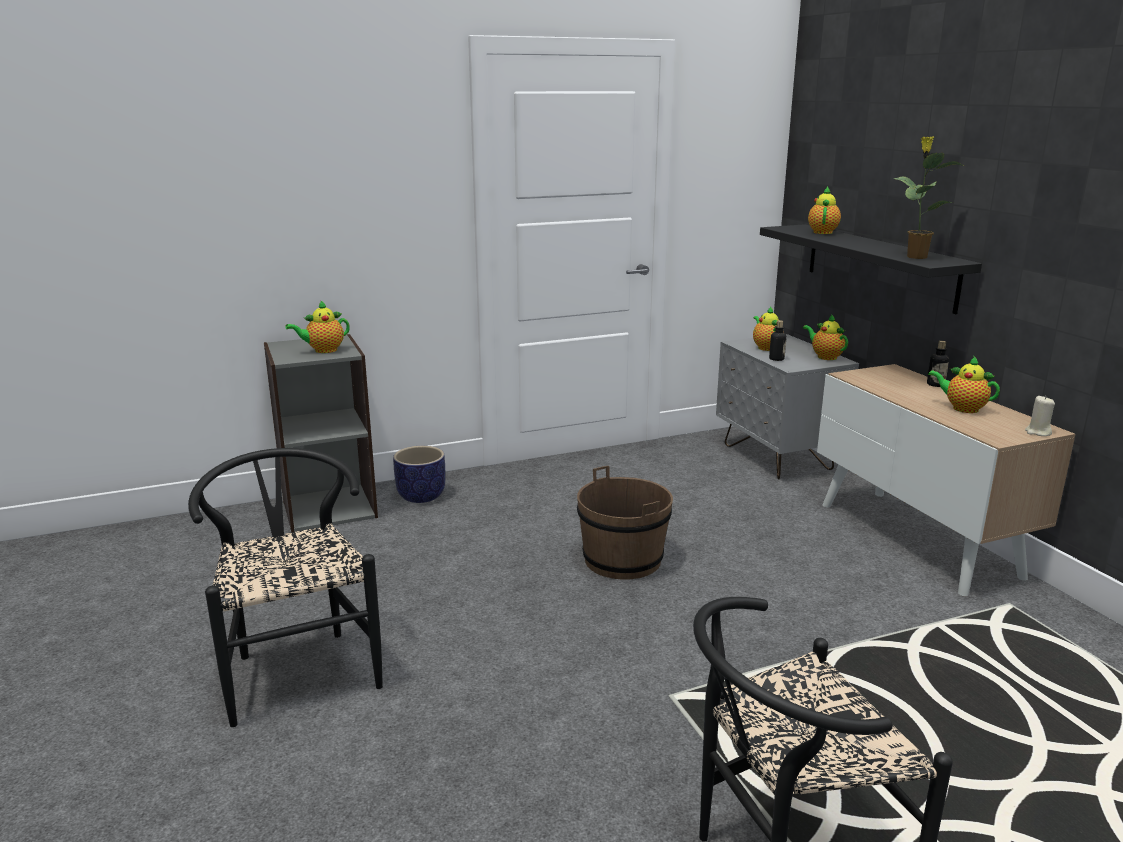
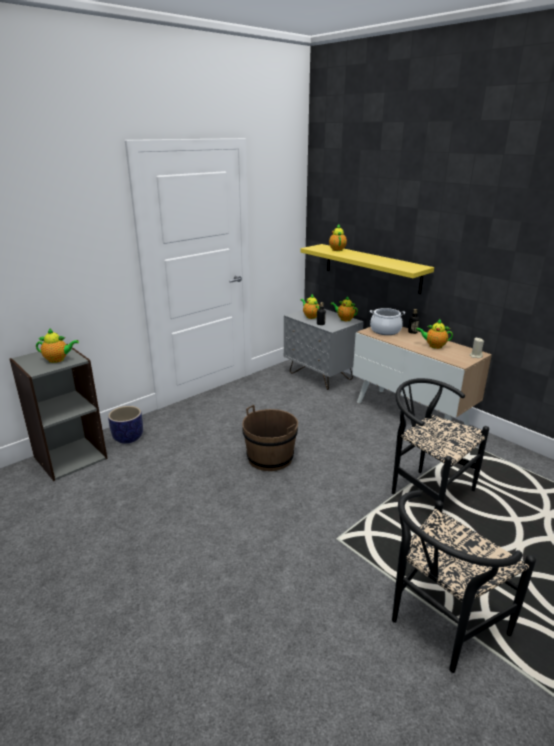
camera: 20 degrees left, 5 degrees up
(298, 668) = (110, 579): black chair -> black chair (425, 491)
(323, 350) = (58, 360): teapot -> teapot turned 135 degrees counterclockwise
(879, 266) = (371, 268): black shelf -> yellow shelf
(883, 377) = (385, 331): none -> cooking pot
(915, 257) = (399, 265): potted plant -> none

